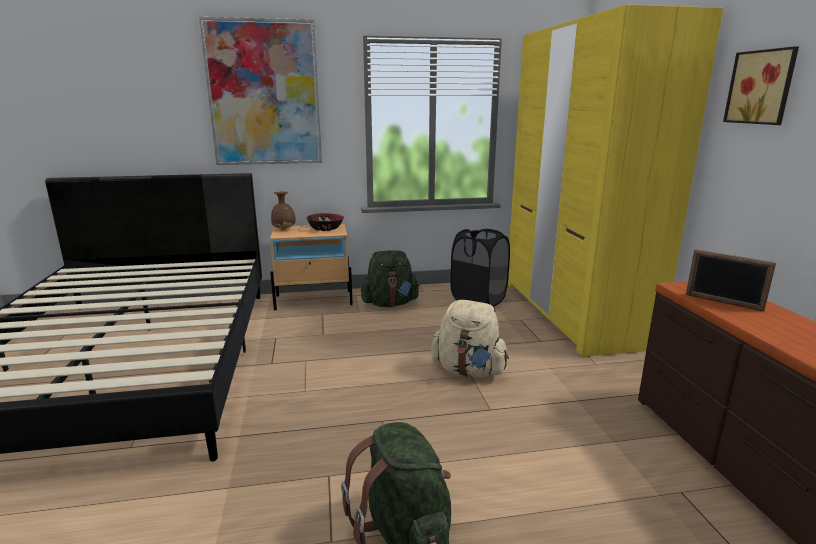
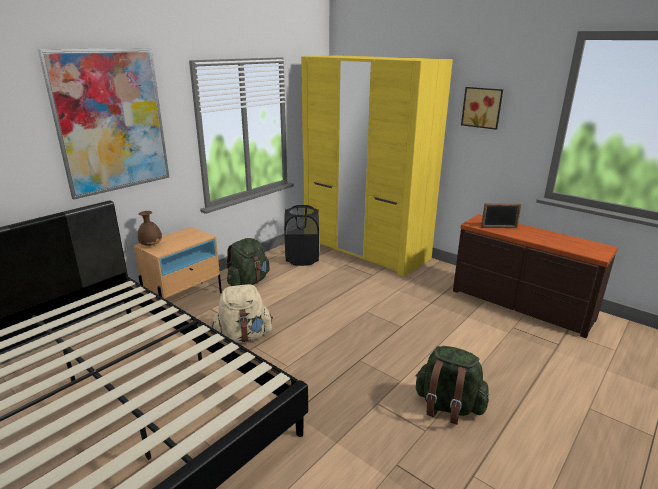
camera: 40 degrees left, 5 degrees up
(325, 228) = (186, 235): bowl -> none
(469, 370) = (361, 309): beige backpack -> beige backpack (243, 336)

